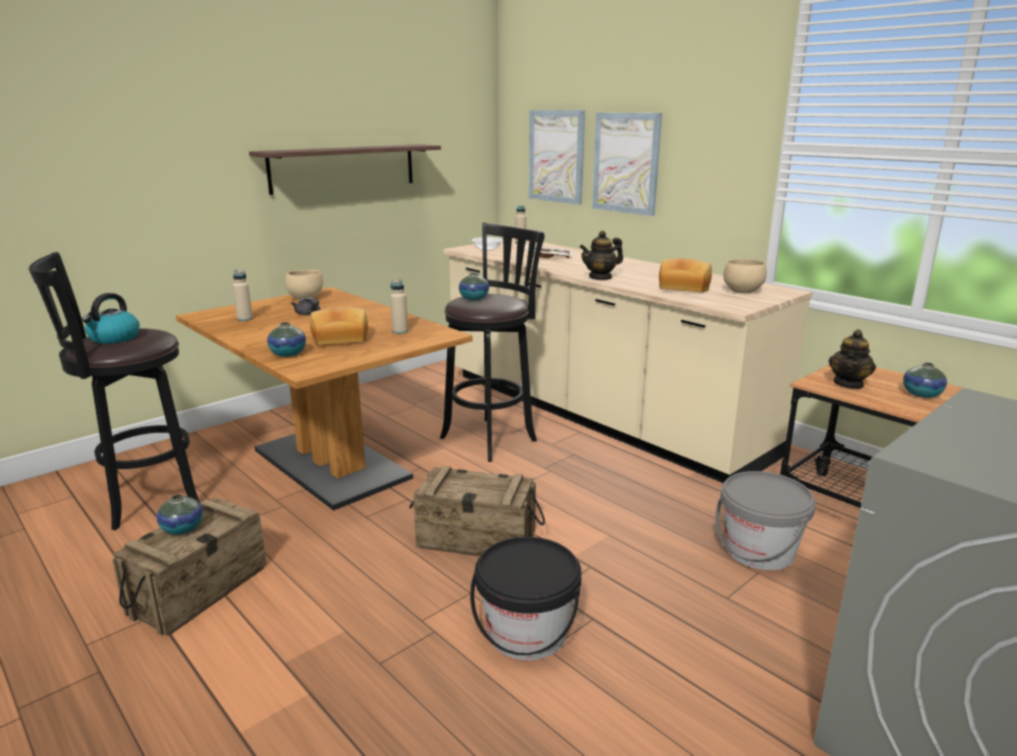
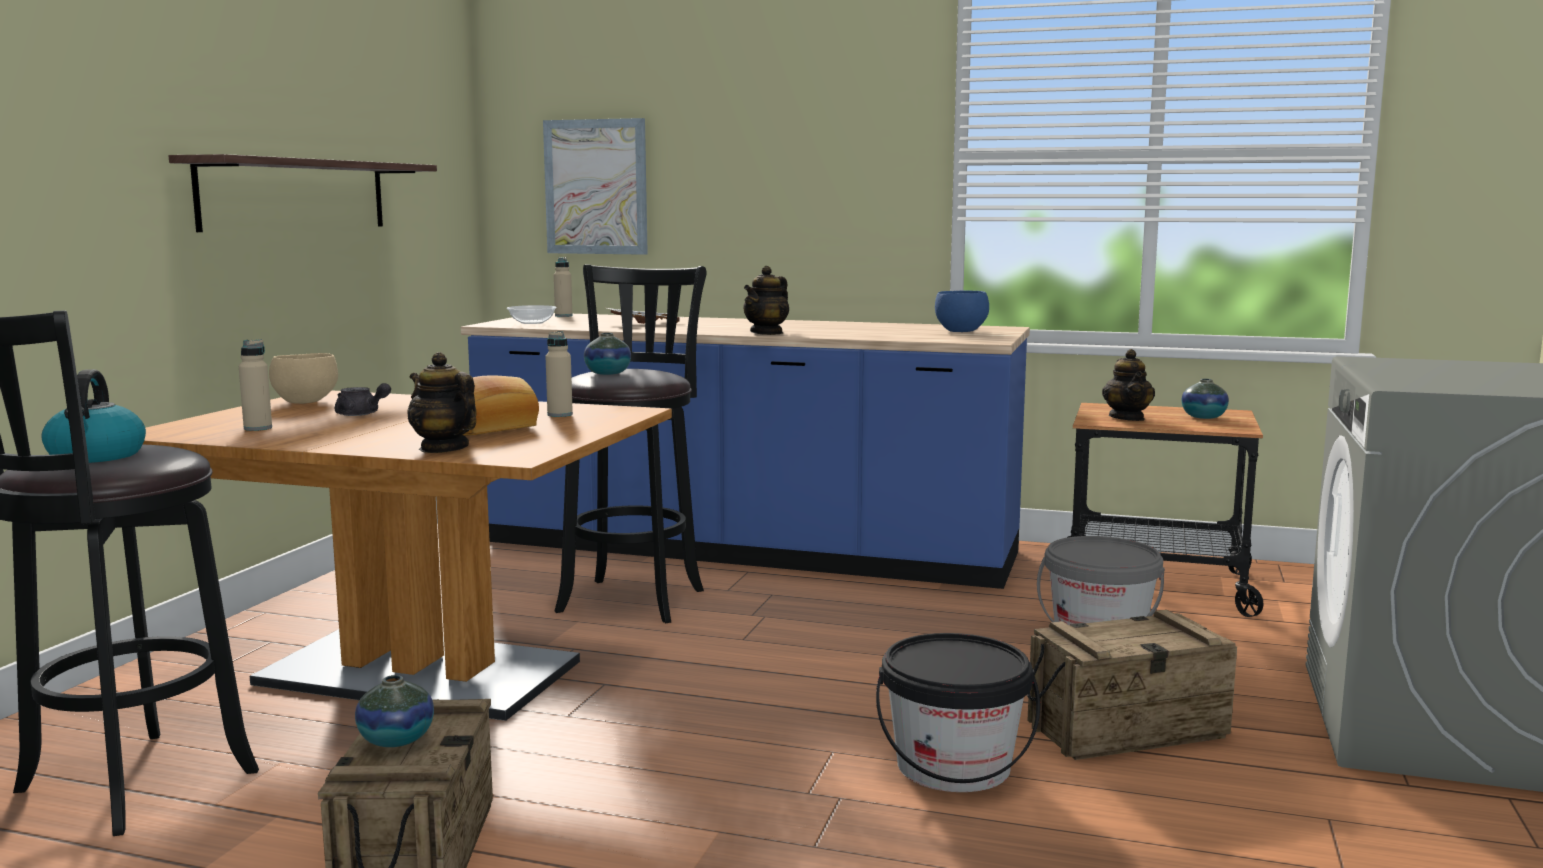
camera: 30 degrees left, 10 degrees down
(288, 354) = (443, 448): vase -> teapot
(476, 539) = (766, 701): crate -> crate (1127, 730)
(596, 414) = (745, 550): beige counter -> blue counter
(626, 163) = (721, 189): picture -> none
(684, 287) = (889, 333): bread -> none
(741, 291) = (960, 331): beige bowl -> blue bowl

